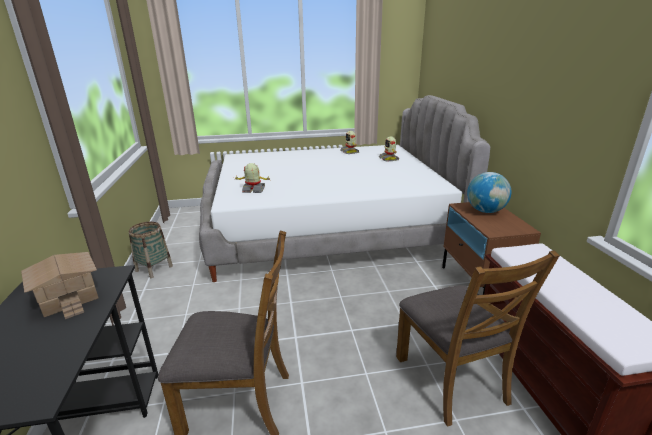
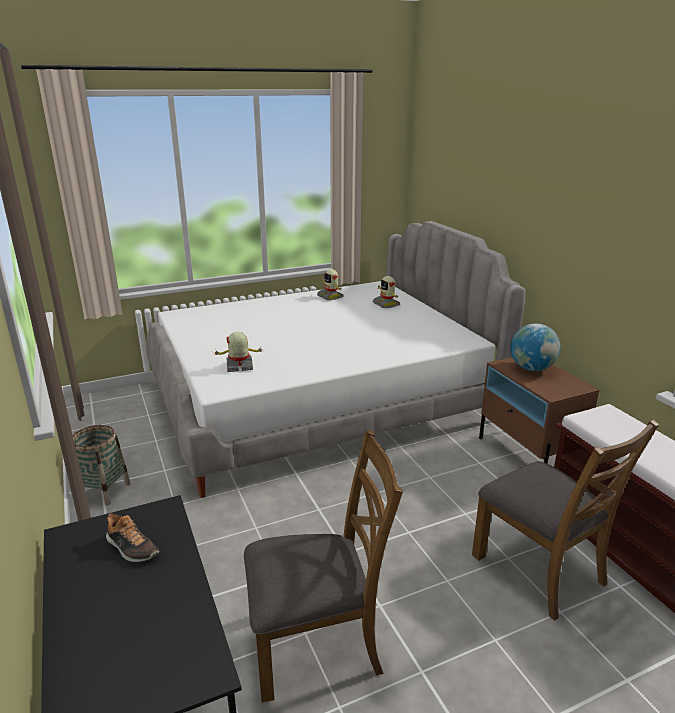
camera: 15 degrees left, 0 degrees up
(70, 296) = (131, 548): toy house -> shoe

